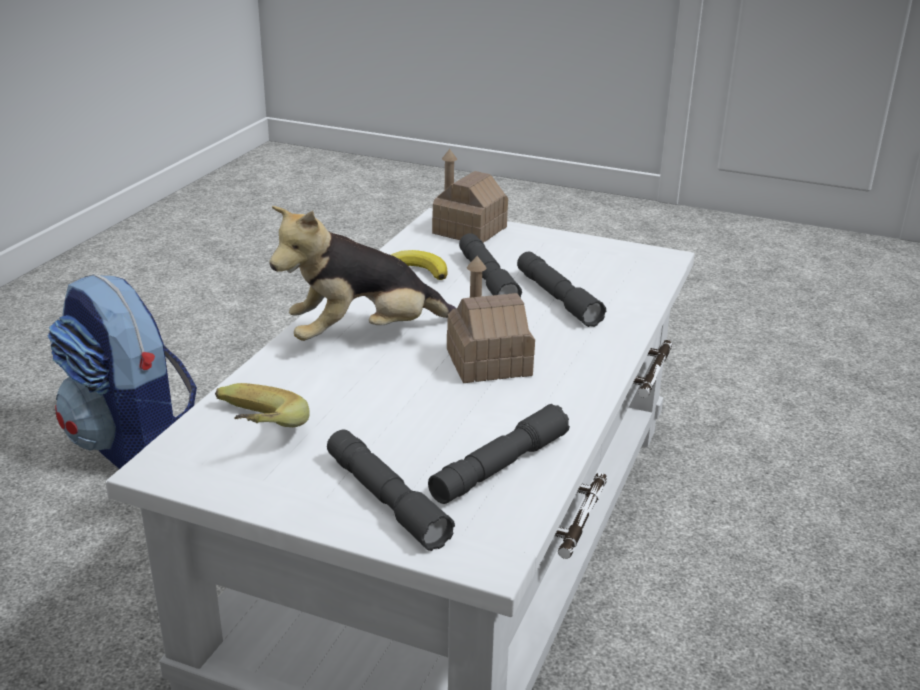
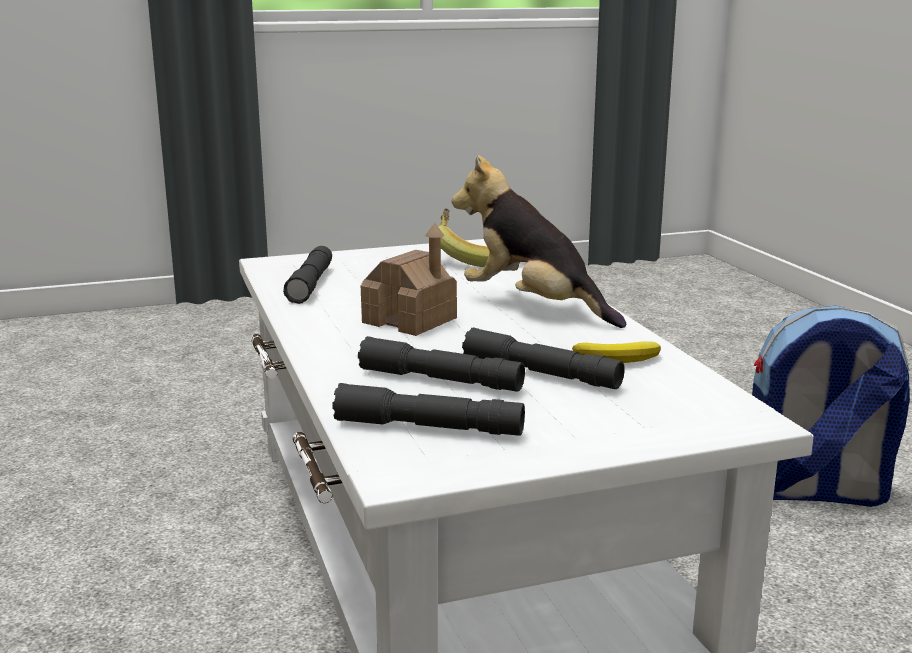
camera: 140 degrees right, 10 degrees down
(363, 336) = (533, 307): plush toy -> plush toy turned 75 degrees counterclockwise
(386, 500) = (353, 262): grey flashlight -> grey flashlight (428, 427)
(469, 230) = (686, 418): toy house -> none

